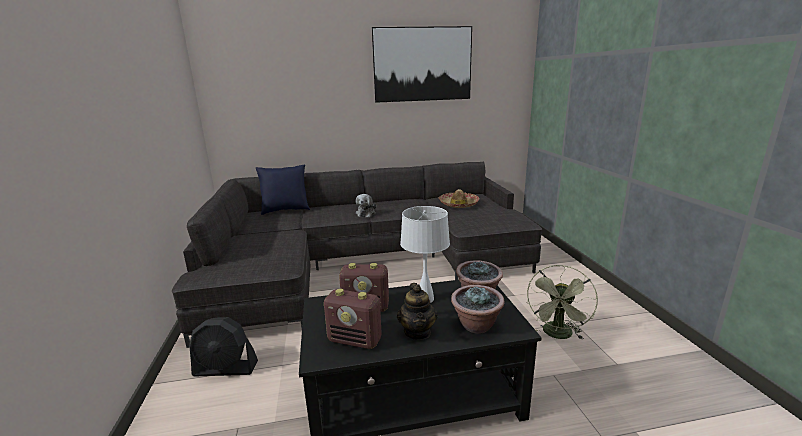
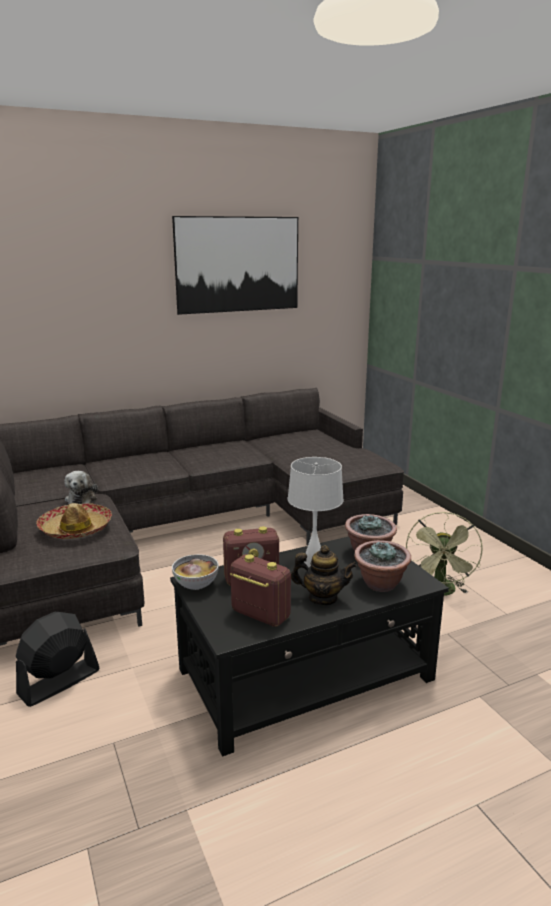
camera: 15 degrees left, 0 degrees up
(226, 369) = (58, 682): black fan -> black fan turned 150 degrees clockwise
(285, 210) = (62, 467): blue pillow -> none
(319, 307) = (196, 585): none -> bowl
(355, 340) = (259, 615): radio -> radio turned 150 degrees counterclockwise
(366, 213) = (180, 465): plush toy -> plush toy (82, 499)
(417, 332) = (323, 598): teapot -> teapot turned 60 degrees counterclockwise
(458, 204) = (295, 446): hat -> hat (75, 529)

